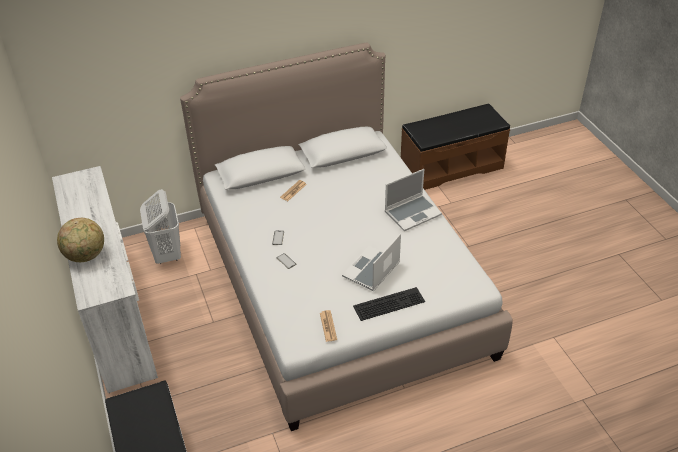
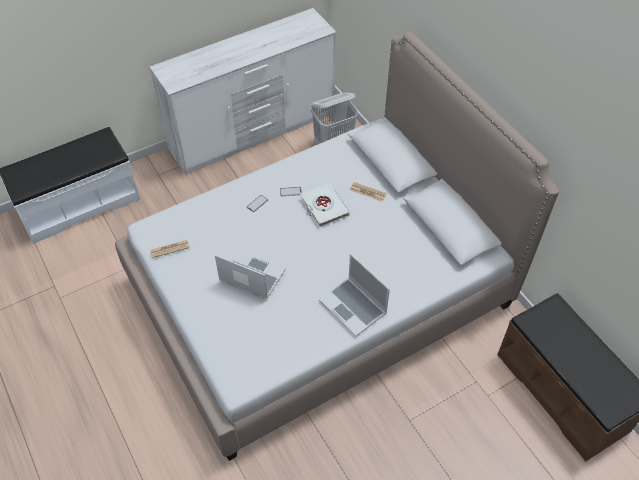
camera: 80 degrees right, 10 degrees up
(86, 256) = (212, 54): globe -> none
(303, 218) = (324, 207): none -> white book
(389, 302) = (206, 297): keyboard -> none

